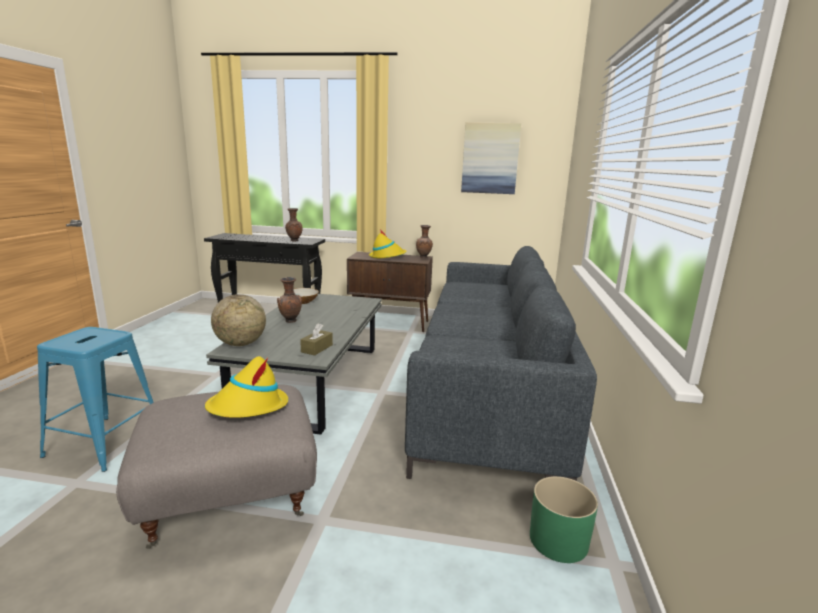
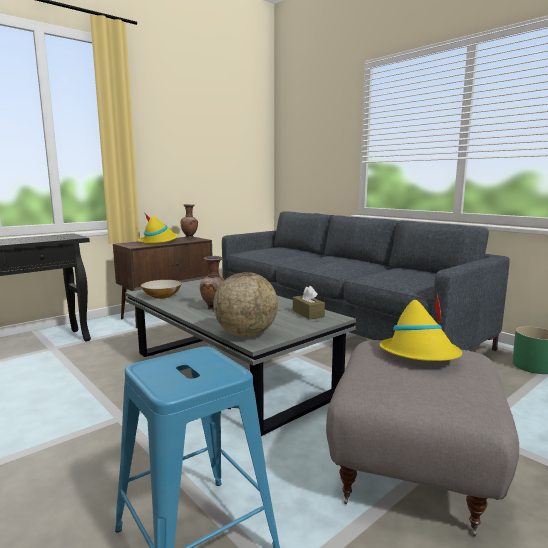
camera: 50 degrees left, 5 degrees down
(294, 241) = (49, 238): brown vase -> none
(490, 158) = (221, 139): picture -> none

